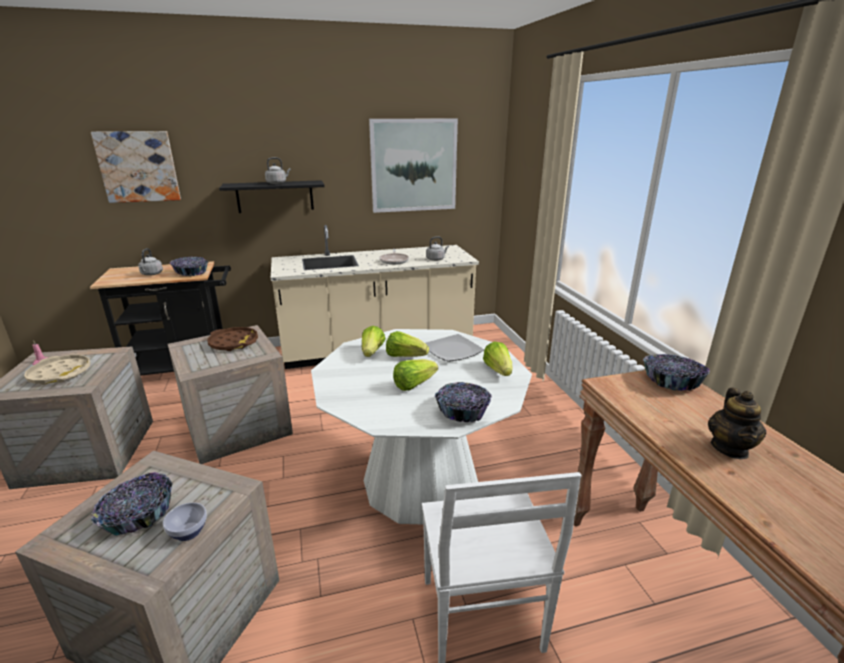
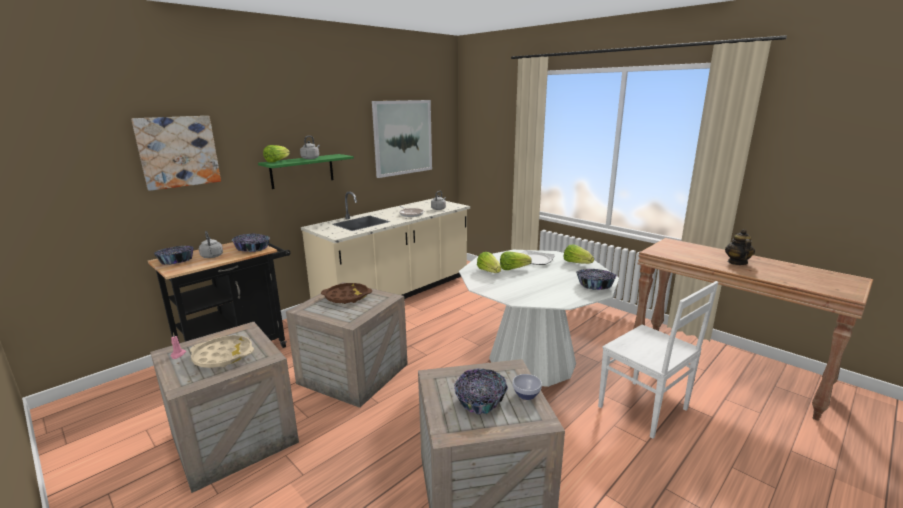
camera: 30 degrees left, 5 degrees down
(275, 196) = (302, 171): black shelf -> green shelf
(413, 384) = (545, 281): lettuce -> lettuce (277, 161)
(671, 382) = (676, 244): bowl -> bowl (176, 261)
(730, 448) = (737, 262): teapot -> teapot turned 150 degrees counterclockwise

